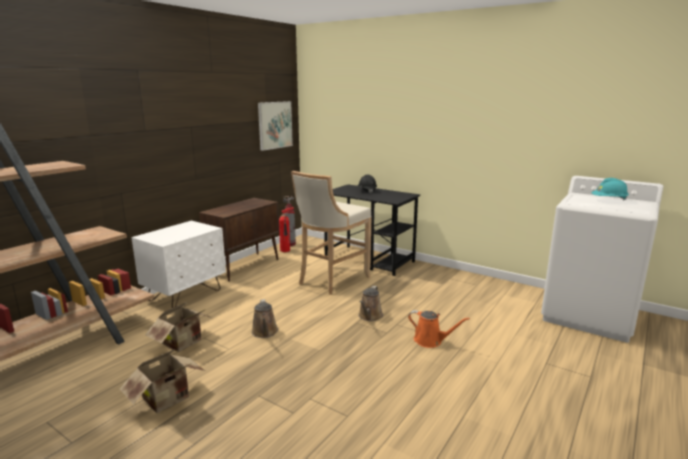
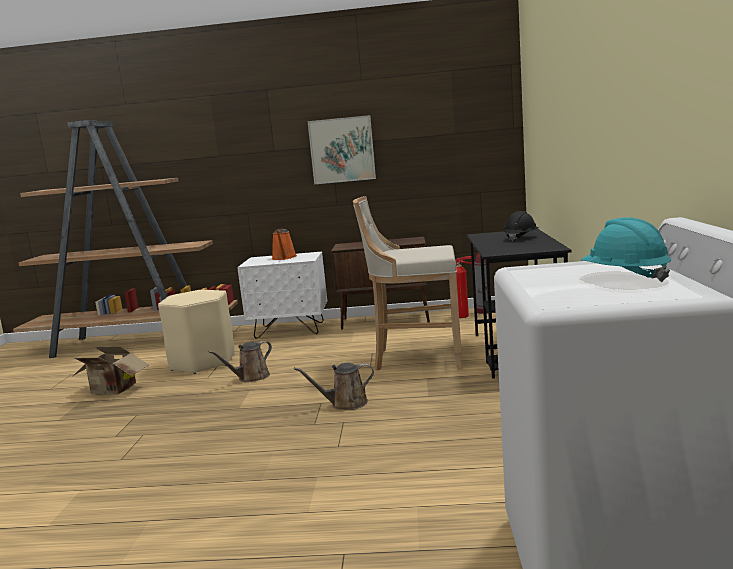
camera: 60 degrees right, 5 degrees down
(184, 343) = (203, 362): cardboard box -> beige stool
(275, 125) = (469, 140): picture -> picture (342, 150)
(430, 341) = (320, 453): orange watering can -> orange watering can (284, 258)

